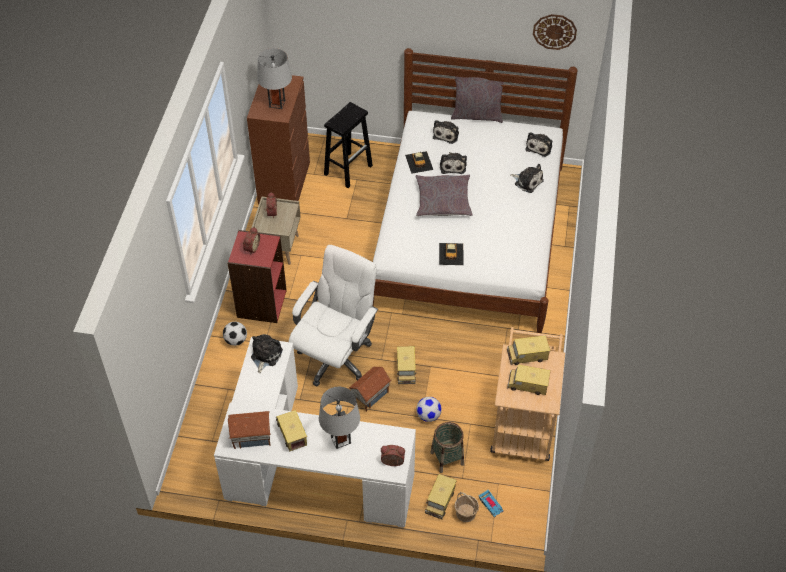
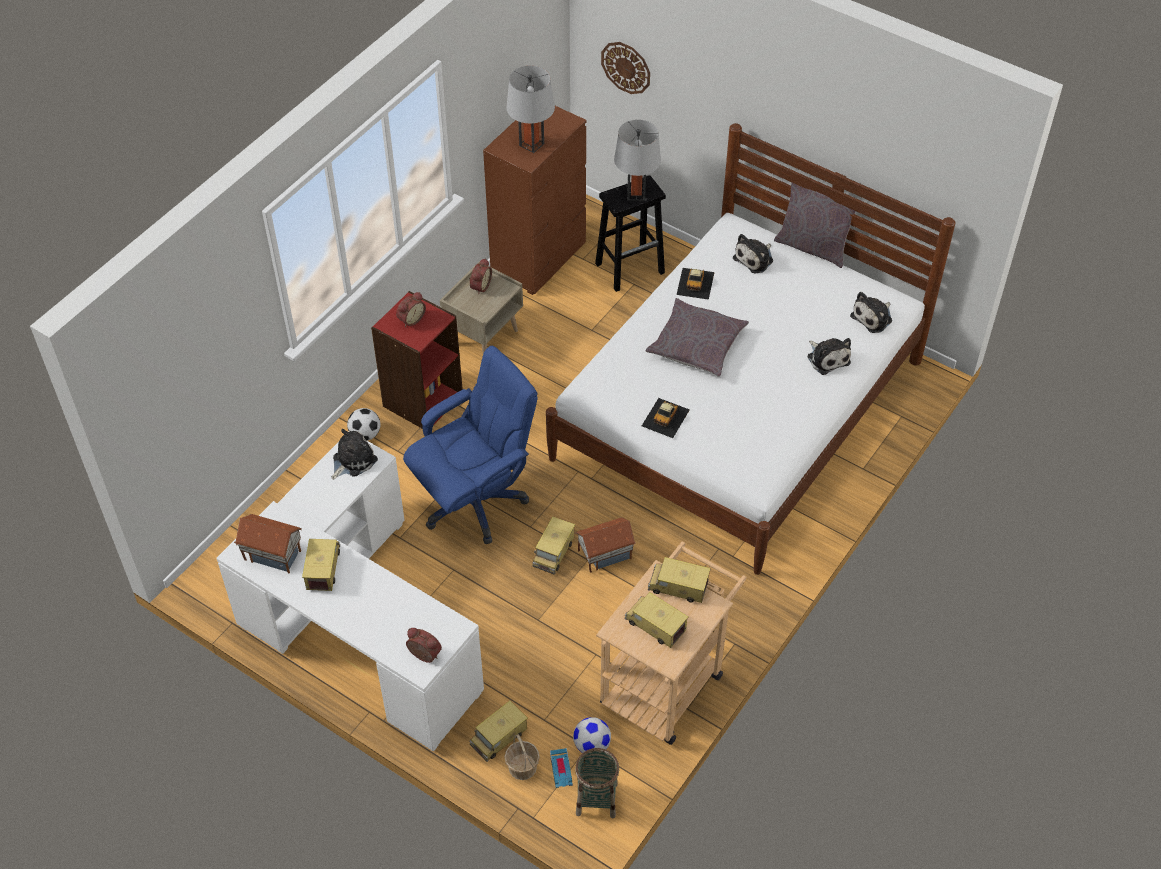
camera: 25 degrees right, 0 degrees up
(335, 356) = (475, 501): white office chair -> blue office chair
(340, 440) = (377, 601): grey table lamp -> grey table lamp (636, 194)
(369, 395) = (488, 567): toy house -> toy house (604, 554)
(428, 416) = (548, 622): football -> football (591, 745)
(447, 458) = (539, 686): basket -> basket (596, 799)
(452, 165) = (737, 303): plush toy -> none
(554, 31) = (933, 158): wall clock -> wall clock (626, 67)

